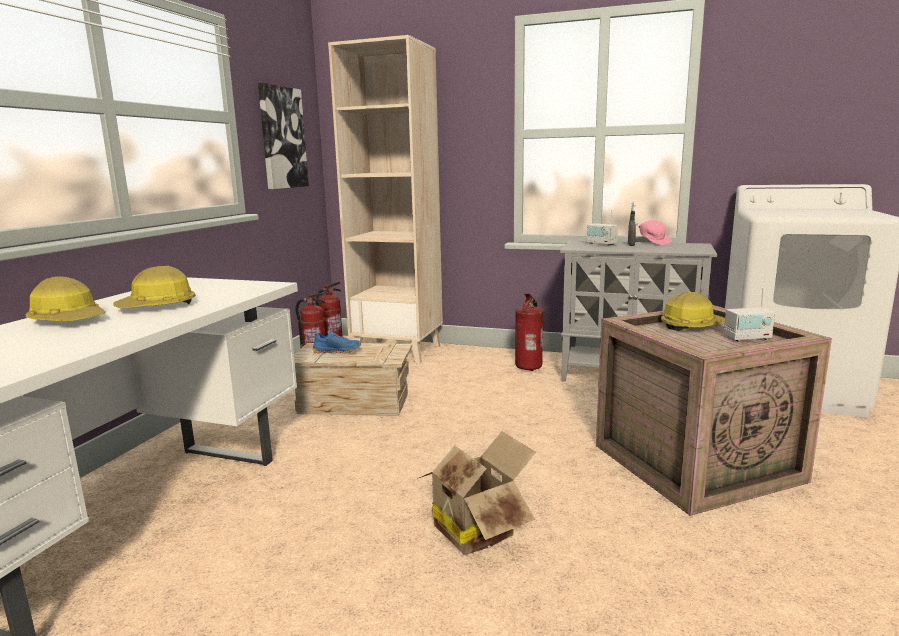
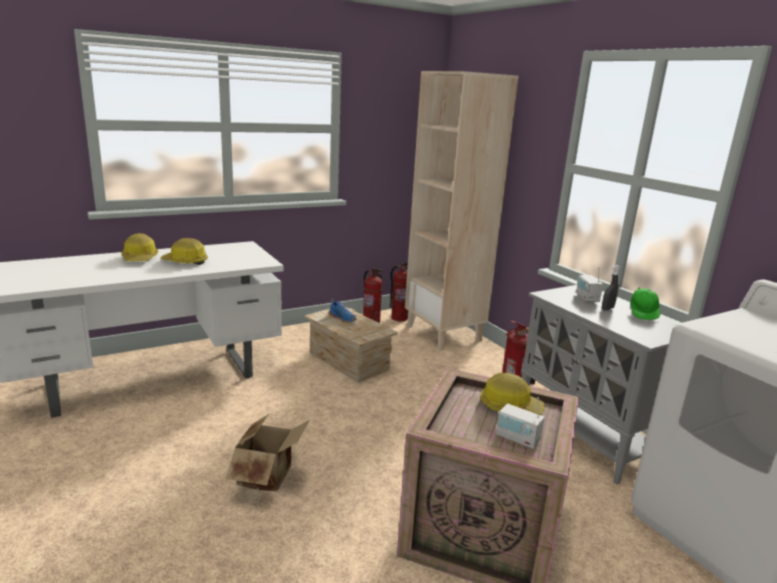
camera: 40 degrees right, 5 degrees up
(282, 138) = (390, 142): picture -> none
(653, 242) = (643, 313): pink cap -> green cap

